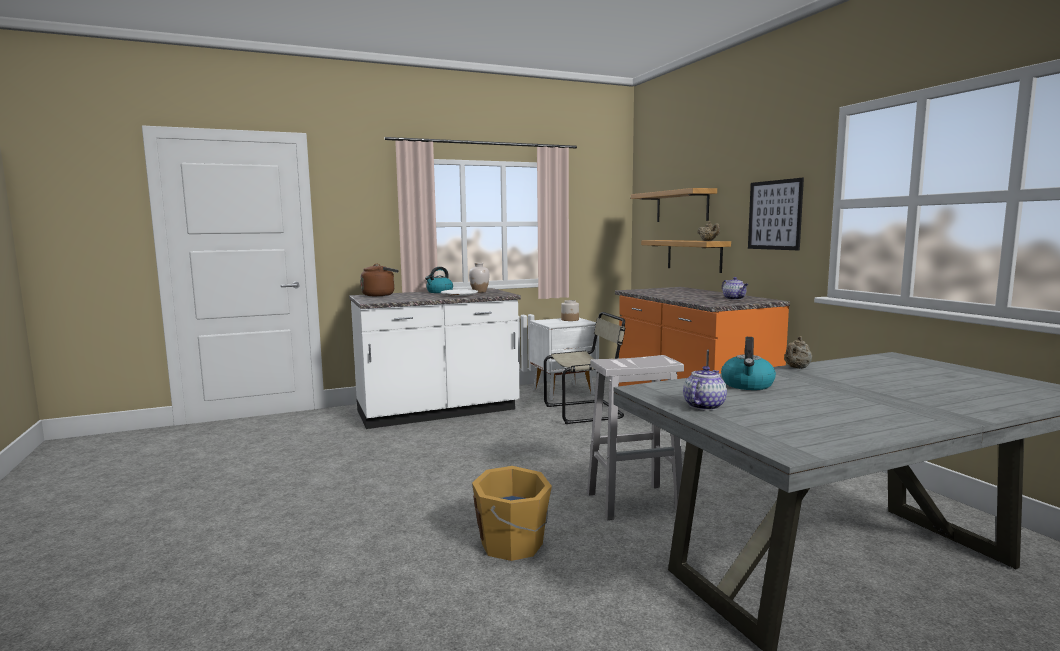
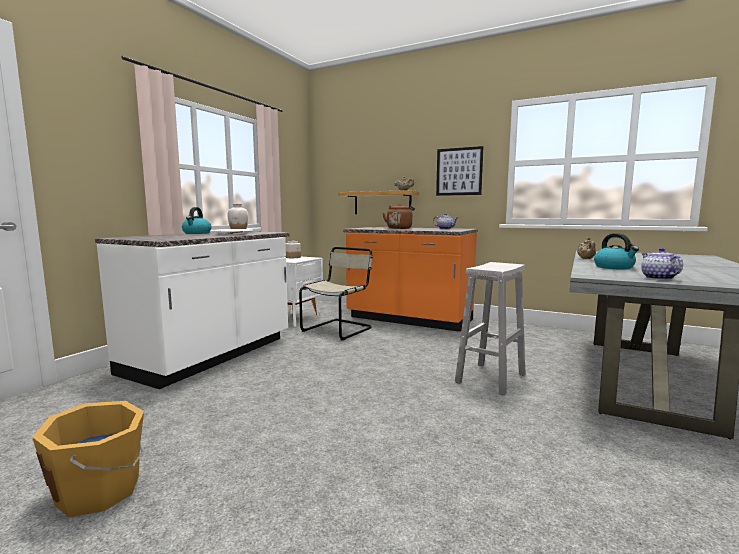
camera: 40 degrees left, 0 degrees up
(380, 295) = (140, 236): brown kettle -> brown kettle (399, 228)
(513, 544) = (492, 437): orange bucket -> orange bucket (101, 490)
(682, 206) = (368, 167): shelf -> none

